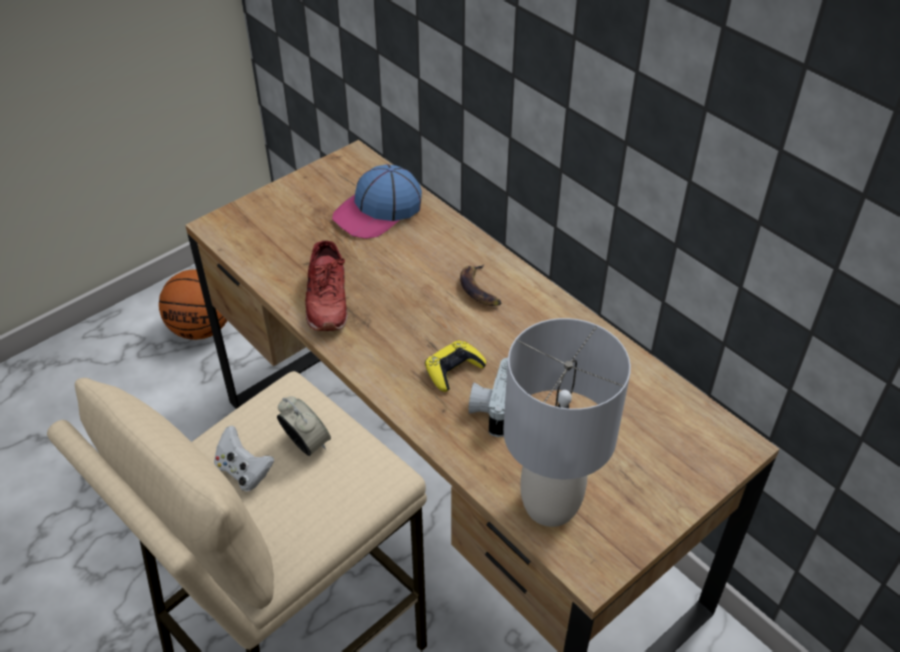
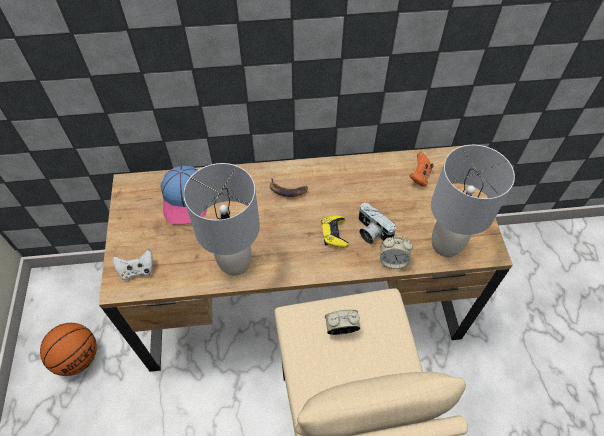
camera: 55 degrees left, 10 degrees up
(244, 471) = (339, 371): white game controller -> white game controller (137, 270)
(327, 299) = (234, 262): red shoe -> grey table lamp
(465, 454) = (393, 261): none -> alarm clock
(648, 416) = (419, 176): none -> orange game controller

